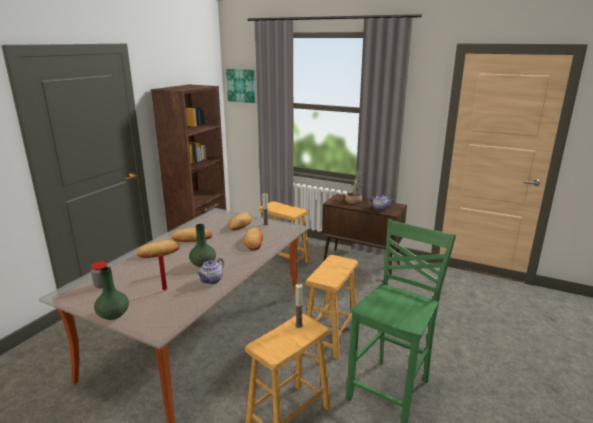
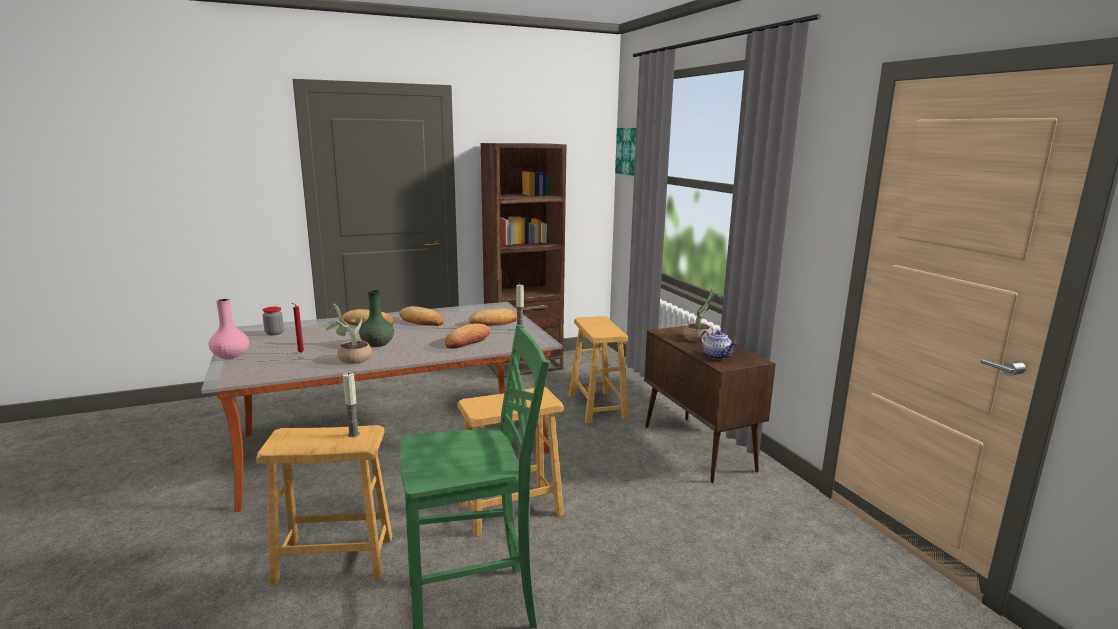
camera: 40 degrees right, 5 degrees down
(113, 314) = (230, 355): green vase -> pink vase
(211, 280) = (350, 359): teapot -> potted plant

